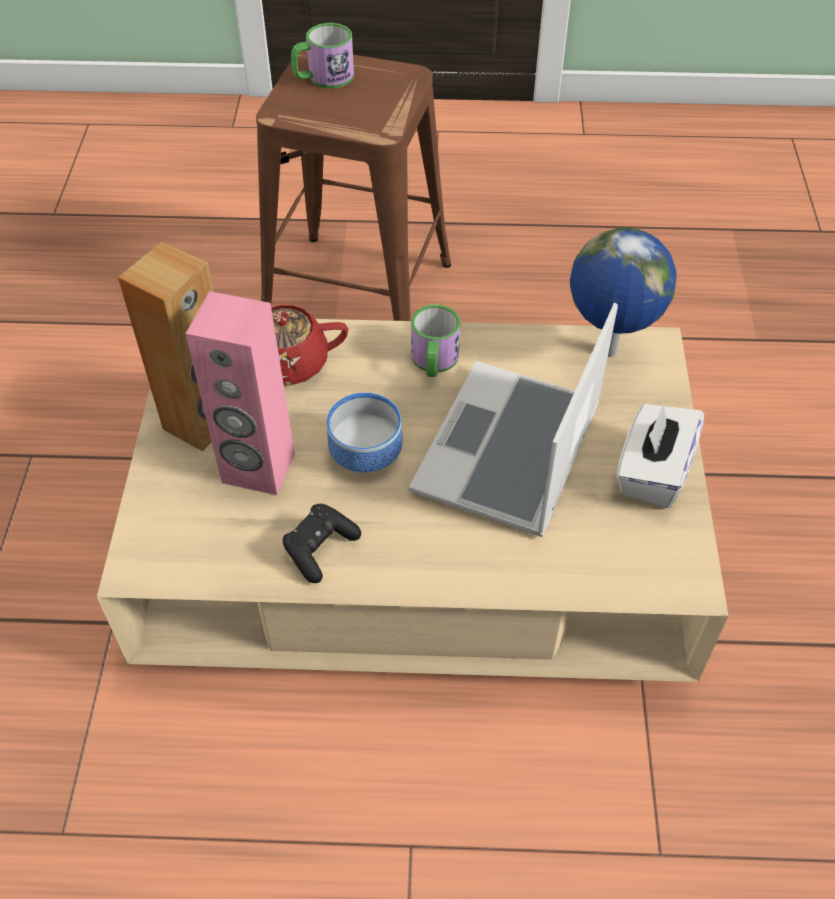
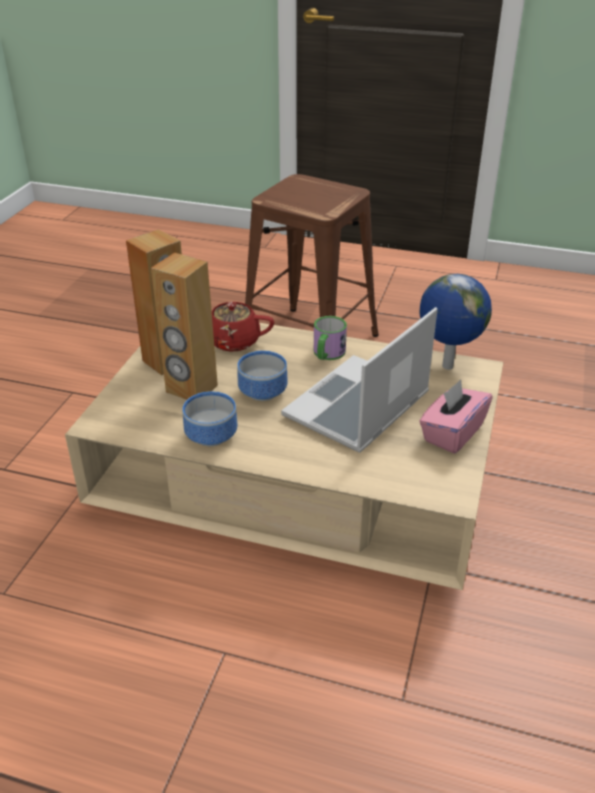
camera: 15 degrees right, 15 degrees down
(258, 469) = (191, 389): pink speaker -> brown speaker
(320, 549) = (212, 434): black game controller -> bowl
(323, 78) = (301, 187): mug -> none
(652, 472) = (452, 433): white tissue box -> pink tissue box

